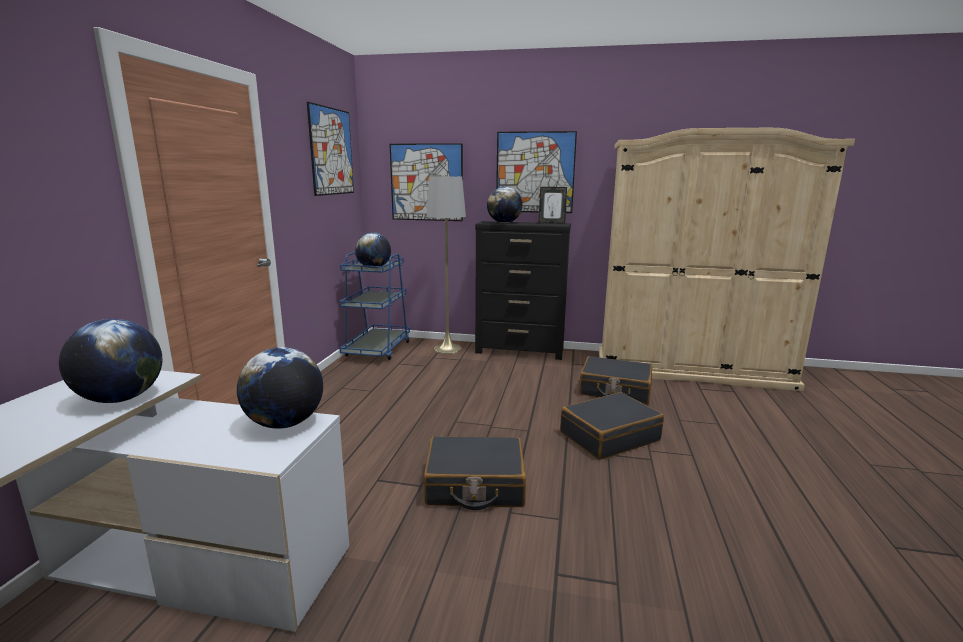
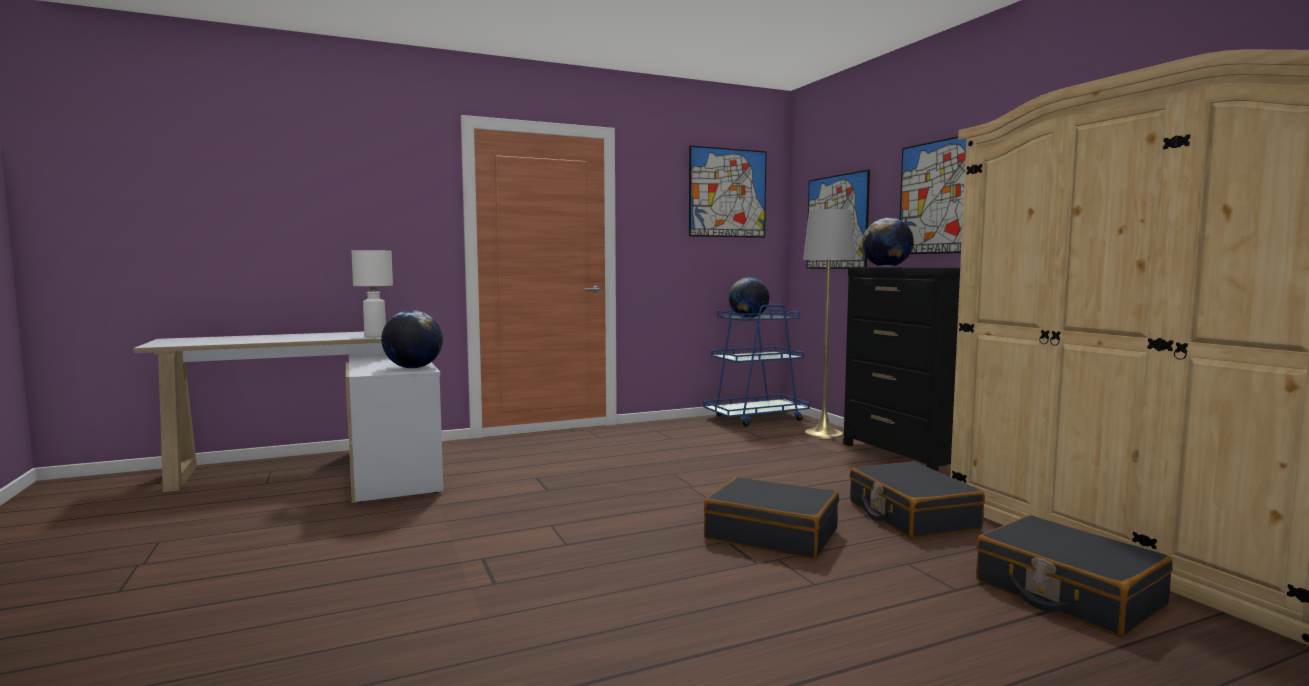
camera: 55 degrees right, 10 degrees down
(121, 399) = (375, 336): globe -> white table lamp
(475, 485) = (574, 505): black suitcase -> black suitcase (1067, 594)
(551, 223) = (948, 267): picture frame -> none

